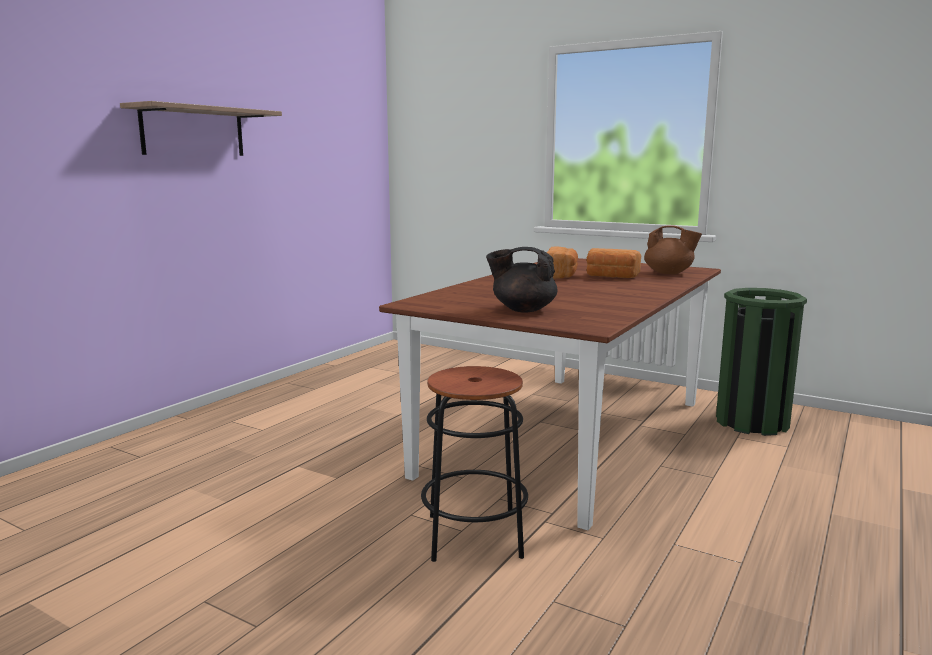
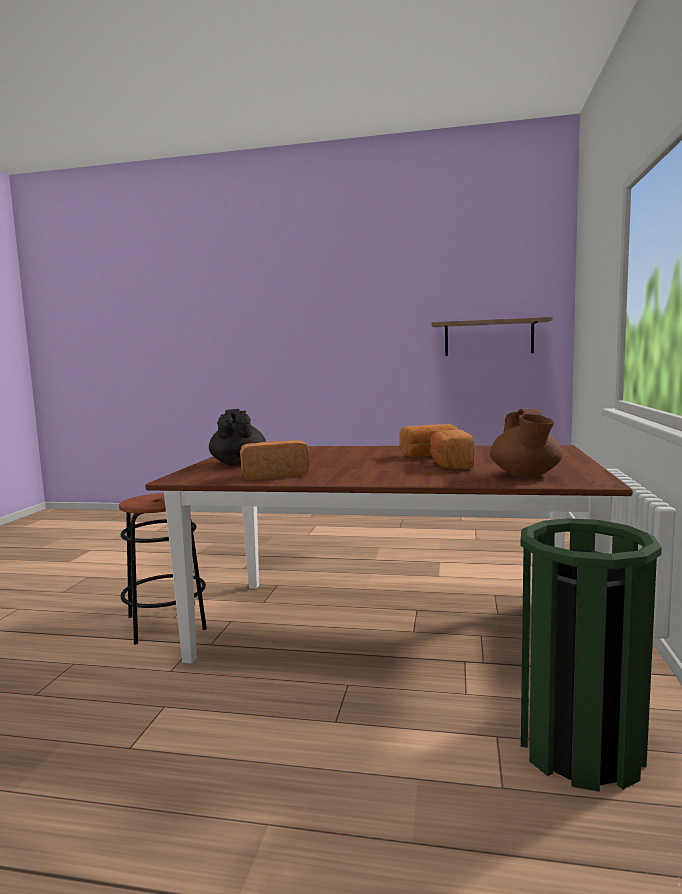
camera: 70 degrees right, 5 degrees down
(193, 132) = (340, 324): shelf -> shelf (488, 338)
(609, 306) = (273, 475): none -> bread

